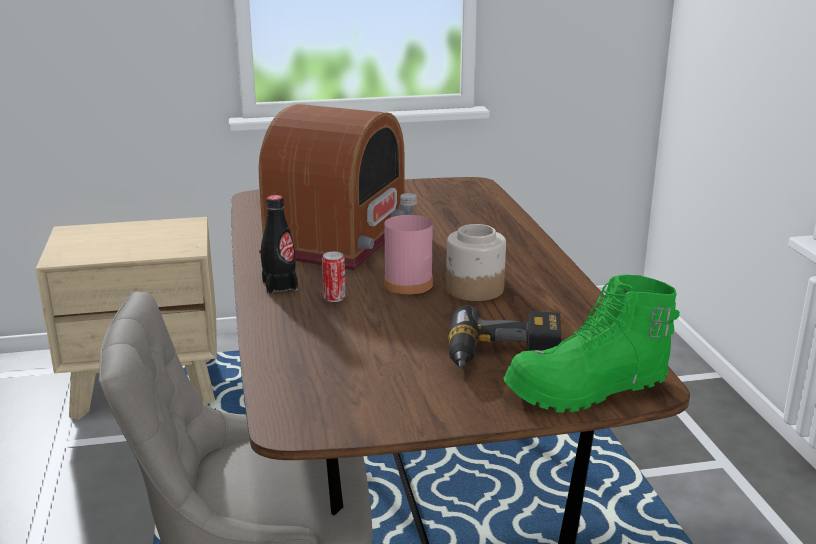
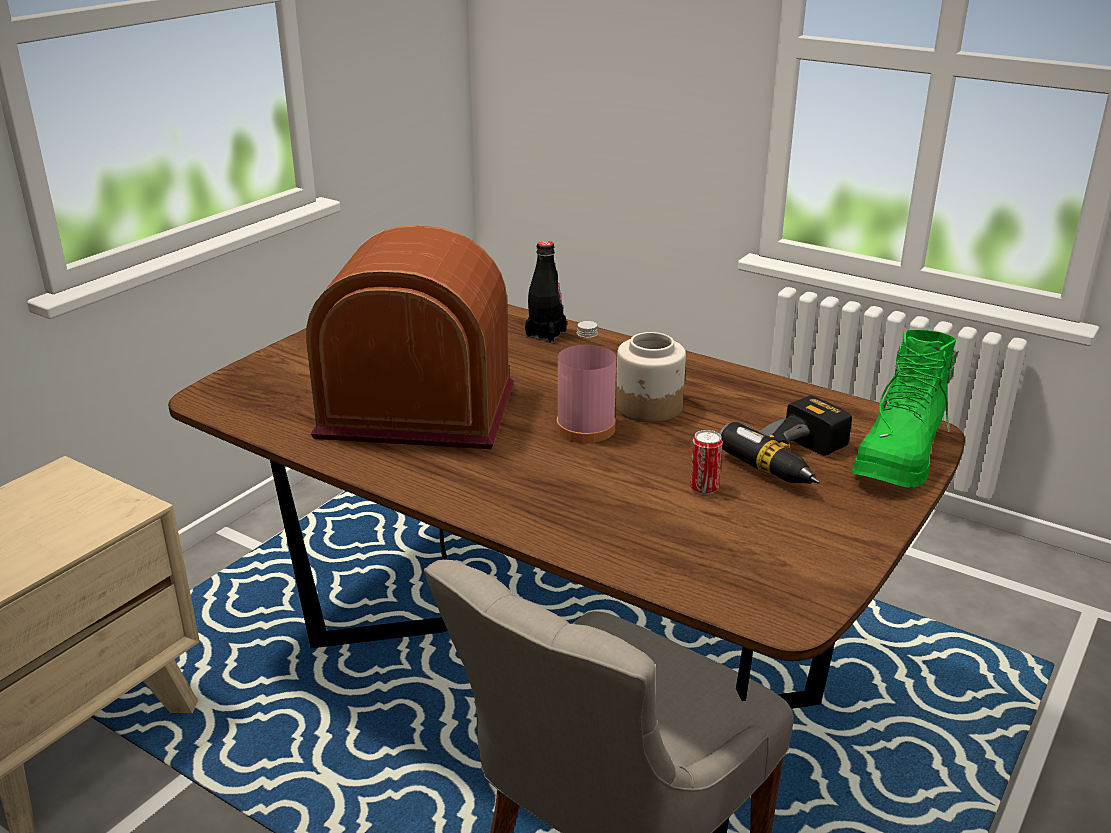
camera: 45 degrees left, 5 degrees up
(280, 286) = (473, 489): black bottle -> black bottle (545, 334)
(334, 298) = (552, 475): can -> can (704, 488)
(338, 239) = (417, 410): radio -> radio turned 60 degrees counterclockwise

